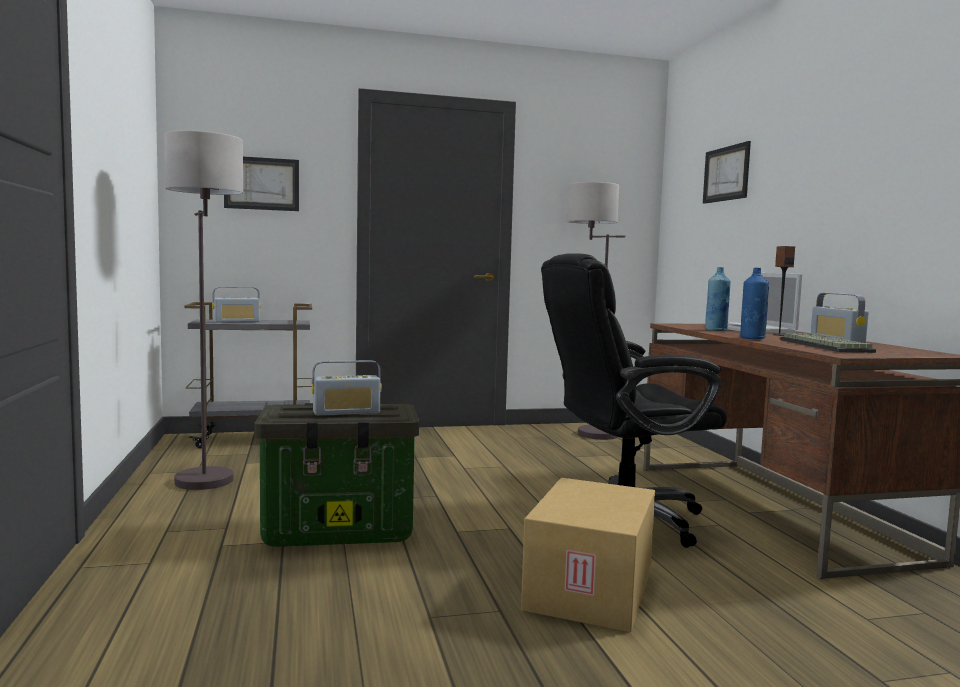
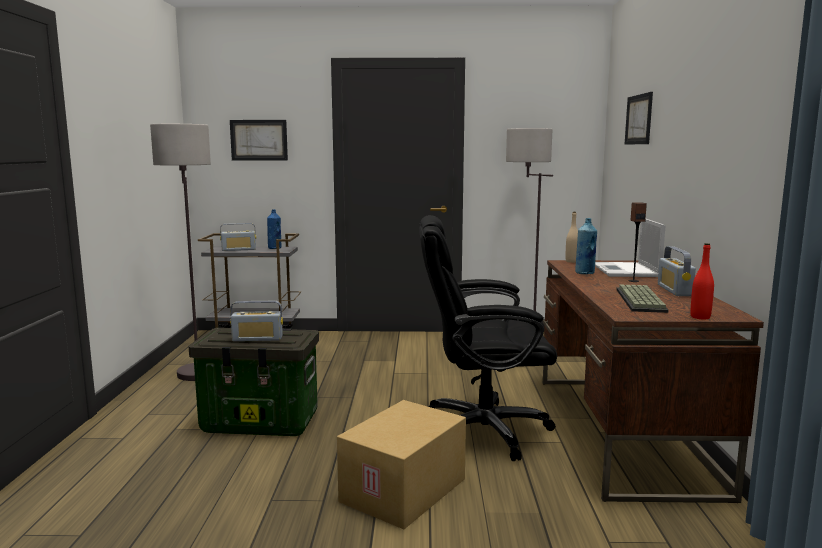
camera: 15 degrees right, 5 degrees up
(679, 324) = (571, 261): none -> beige bottle
(752, 338) = (592, 287): blue bottle -> blue bottle (275, 248)
(914, 355) = (700, 317): none -> red bottle

